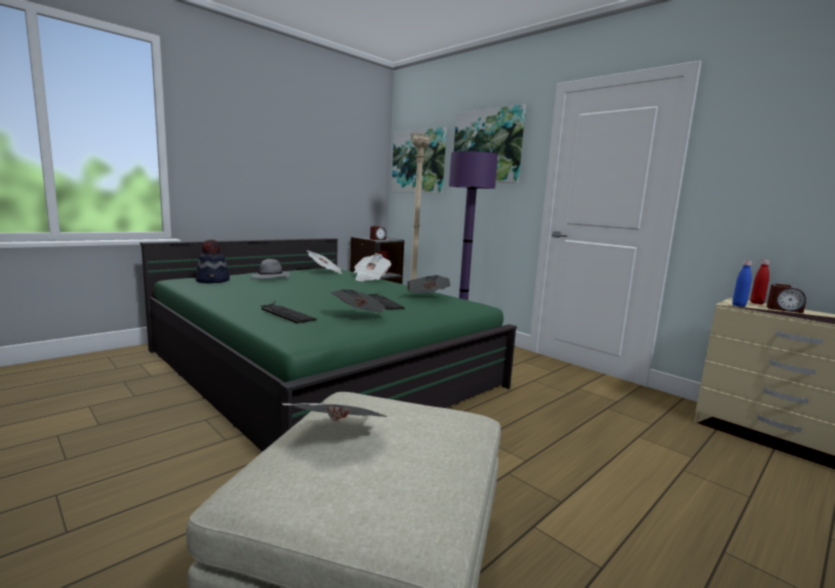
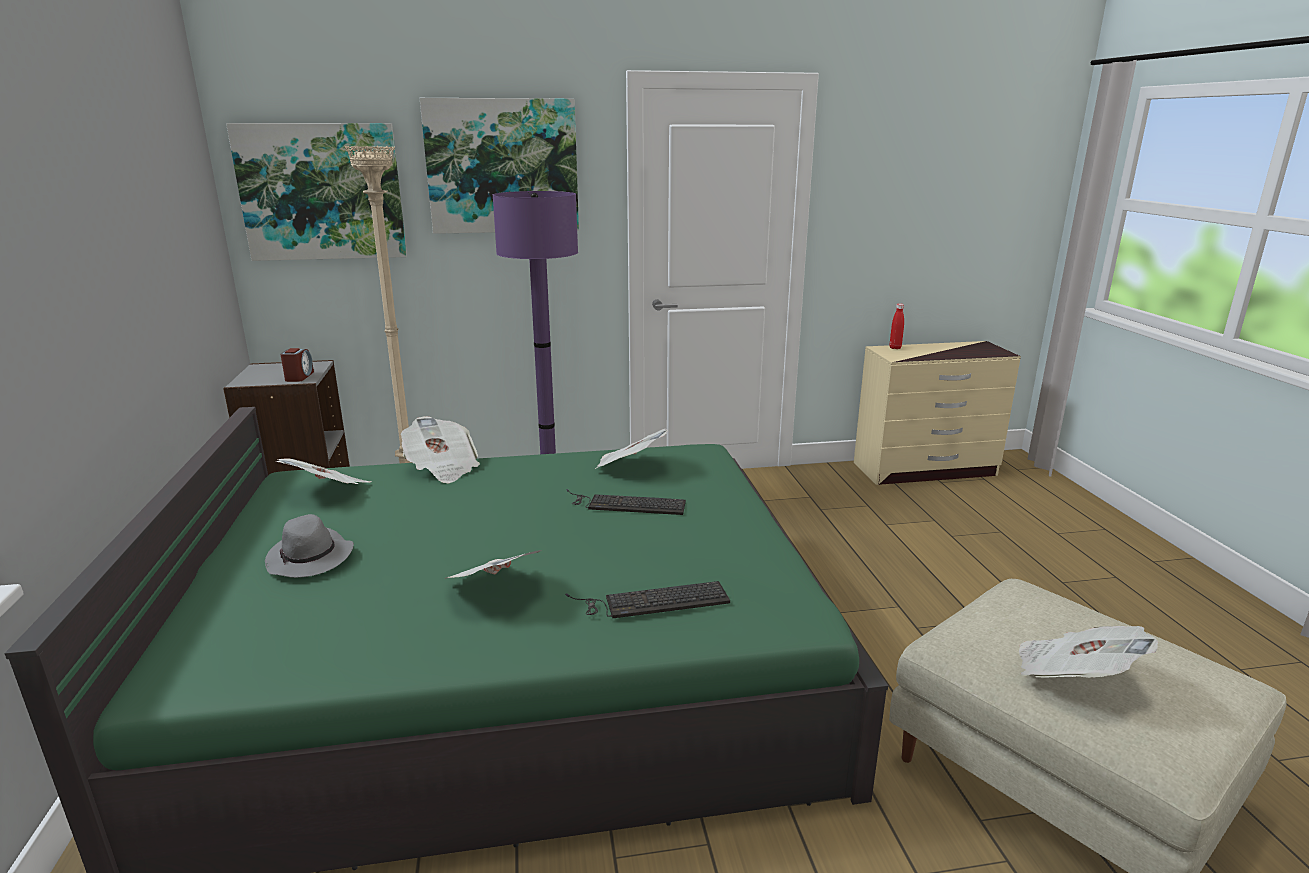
camera: 55 degrees left, 10 degrees up
(213, 281) = (254, 634): hat -> none
(361, 317) = (711, 545): newspaper -> newspaper (494, 588)
(738, 305) = (903, 358): blue bottle -> none
(784, 309) = (924, 350): alarm clock -> none

